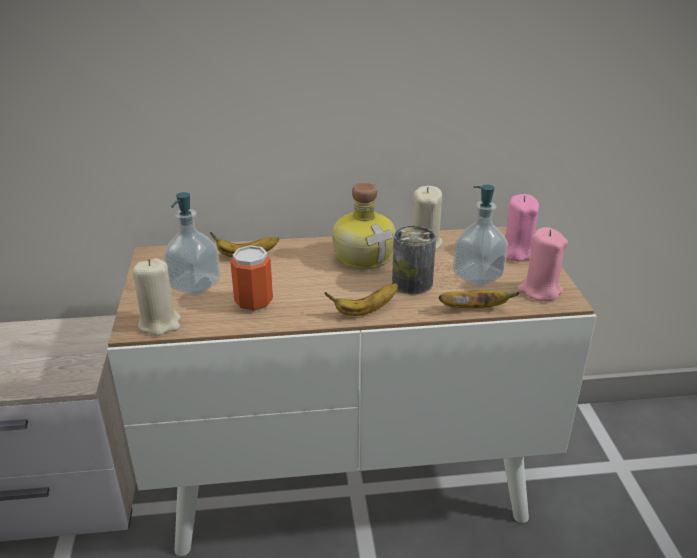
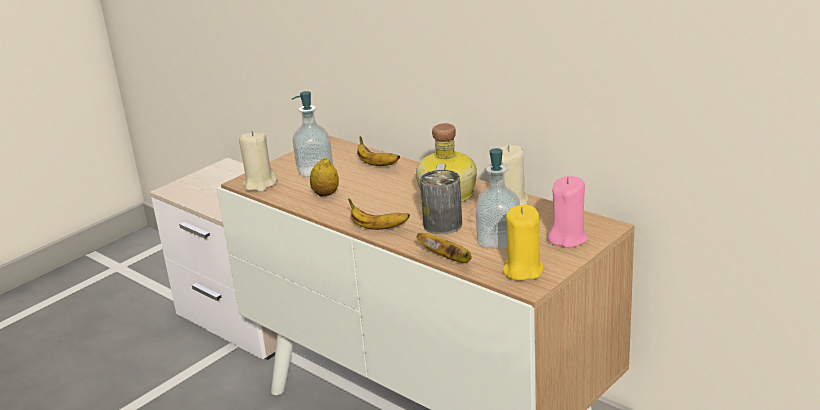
camera: 50 degrees right, 5 degrees down
(254, 302) = (326, 194): can -> lemon
(539, 291) = (522, 270): pink candle -> yellow candle

